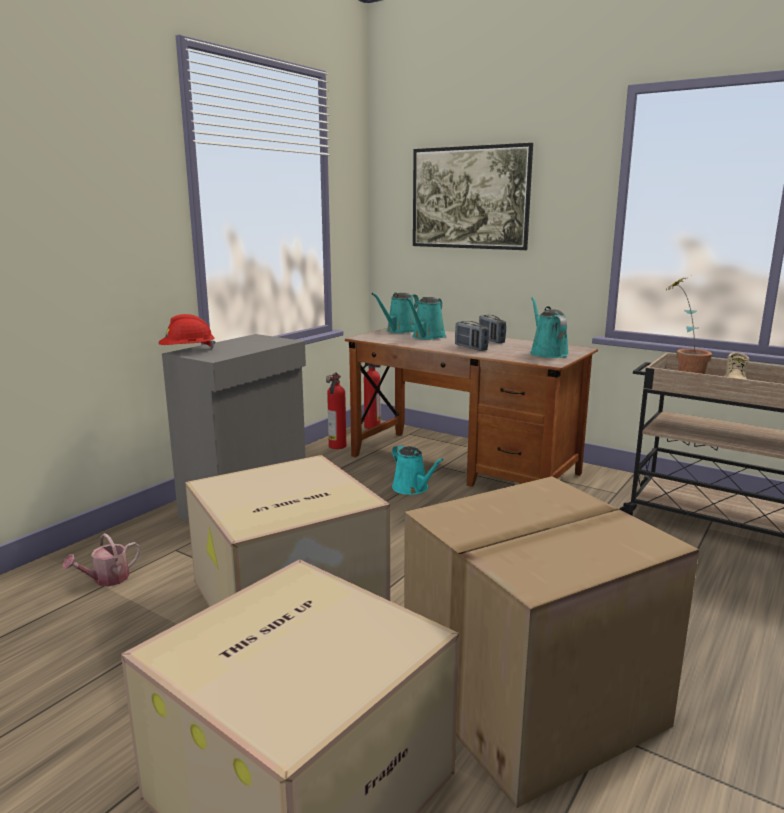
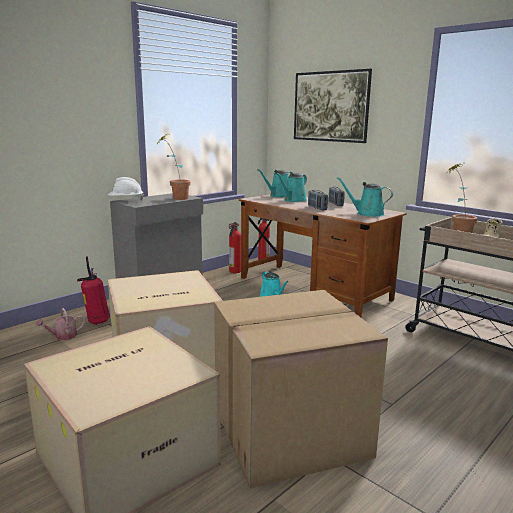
camera: 10 degrees right, 0 degrees up
(154, 548) = (97, 322): none -> fire extinguisher
(187, 351) = (126, 200): red hard hat -> white hard hat
(264, 344) = (175, 198): none -> potted plant
(547, 353) = (367, 214): turquoise watering can -> turquoise watering can turned 60 degrees counterclockwise

